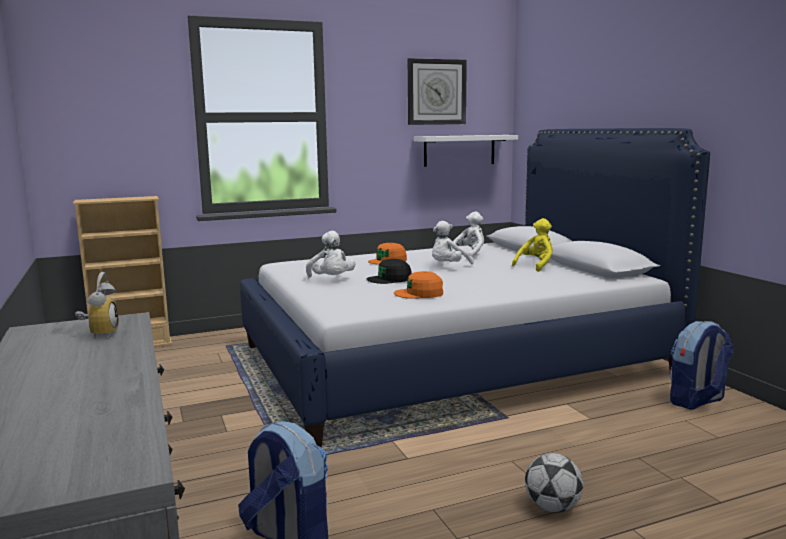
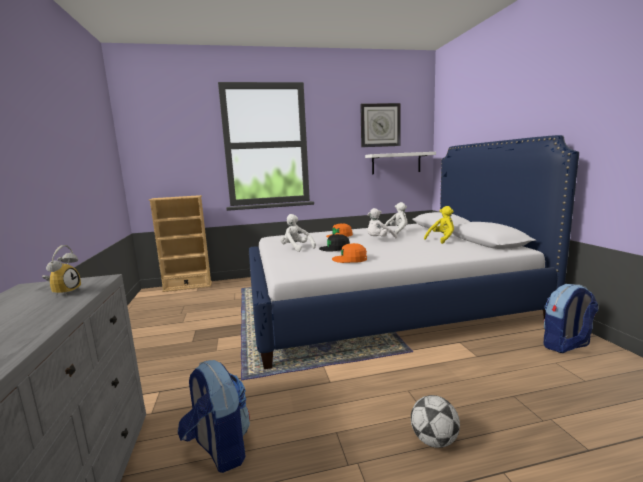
camera: 10 degrees right, 0 degrees up
(331, 280) = (296, 248): white plush toy -> white plush toy turned 150 degrees clockwise

